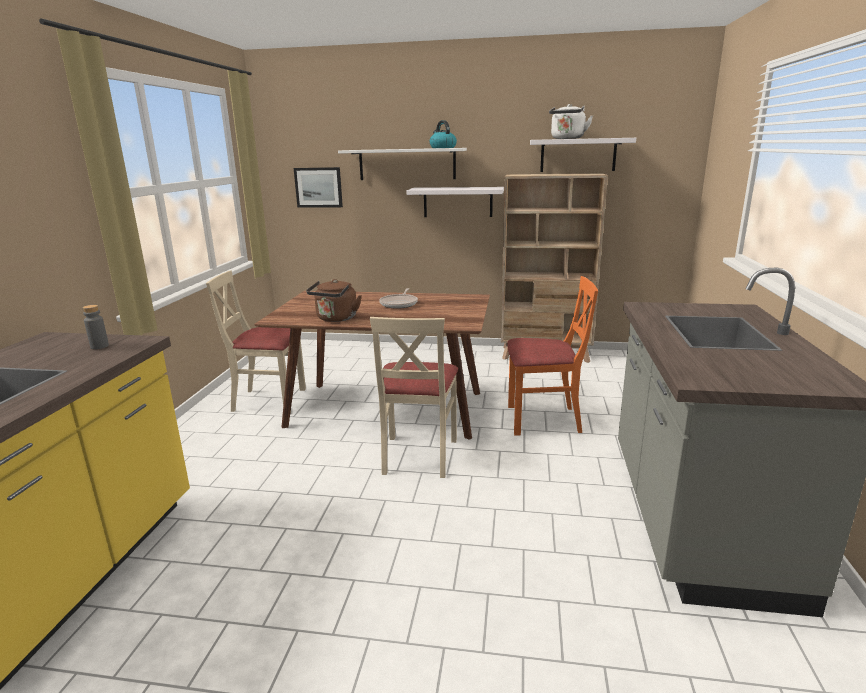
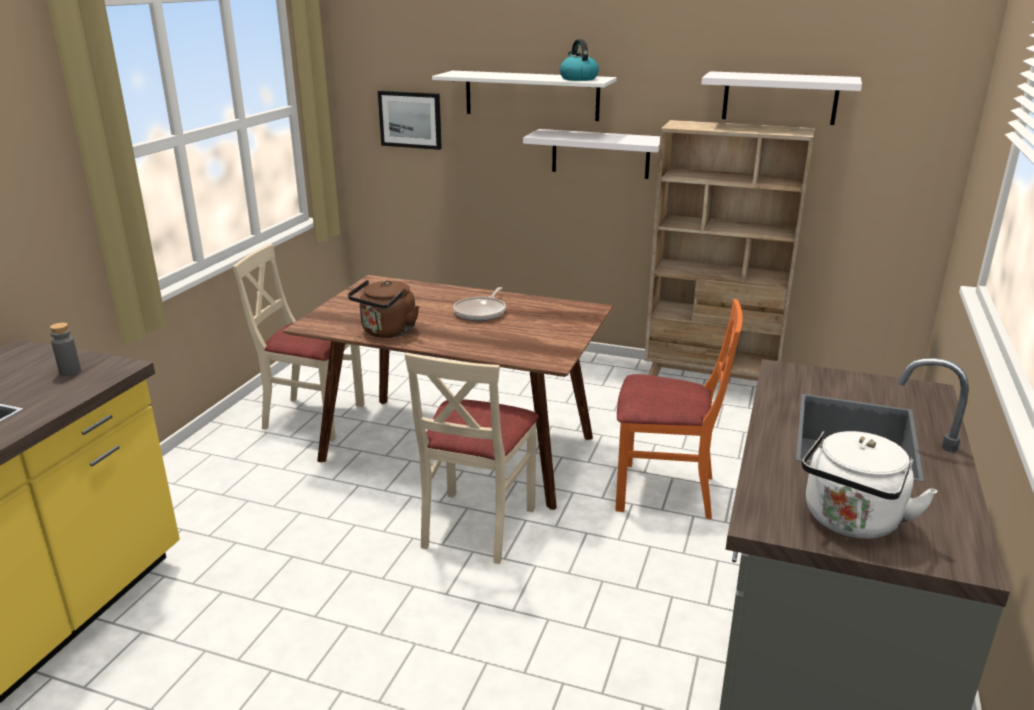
camera: 10 degrees right, 5 degrees up
(567, 138) = (760, 76): white kettle -> white kettle (851, 522)

